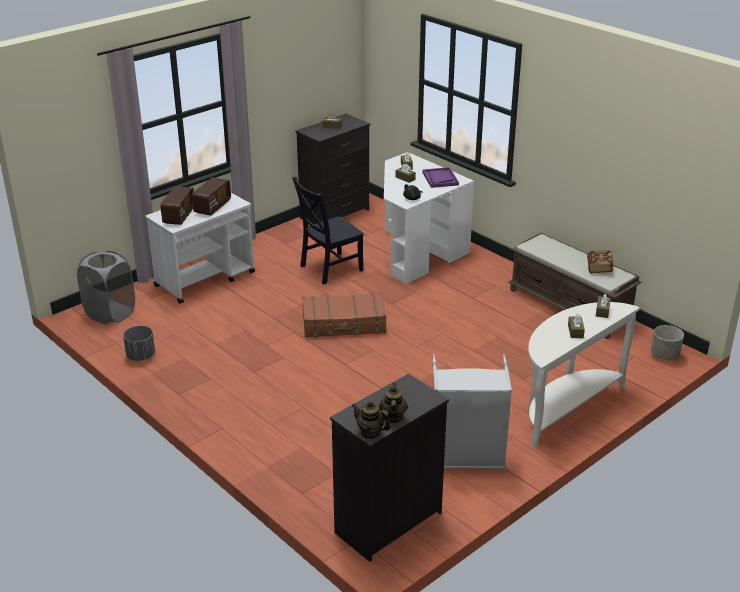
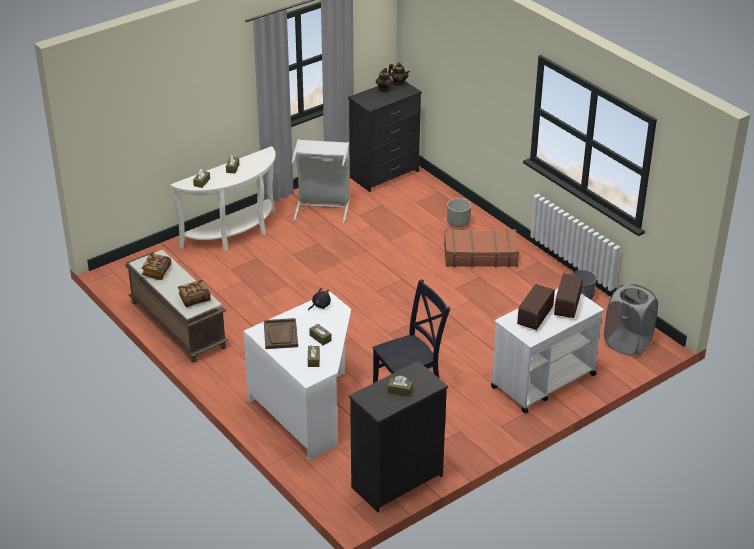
camera: 175 degrees left, 5 degrees up
(344, 324) = (399, 318): brown suitcase -> brown suitcase (480, 255)
(440, 179) = (280, 335): purple tray -> brown tray
(544, 247) = (194, 299): none -> book
(664, 355) = (126, 271): grey planter -> grey planter (458, 223)

